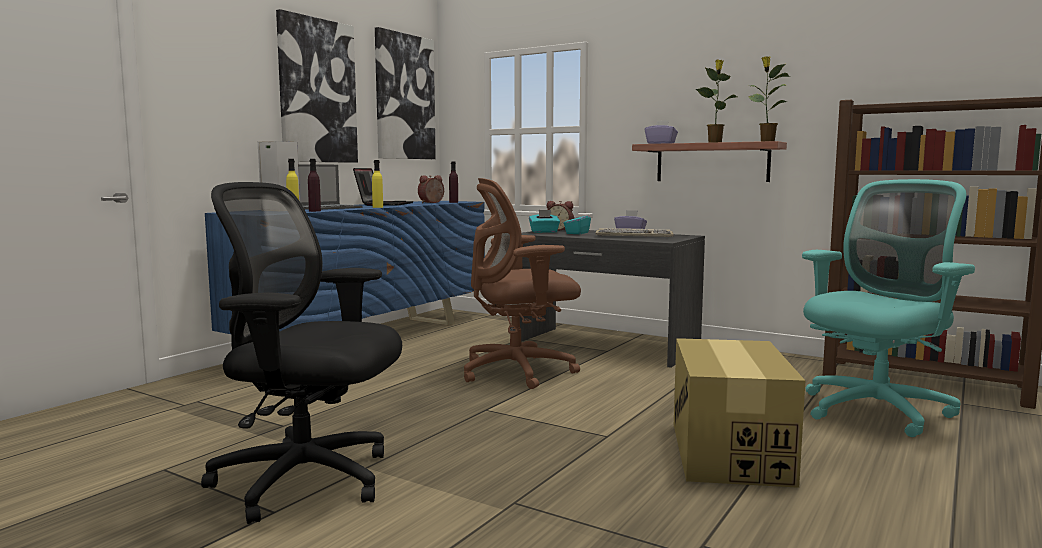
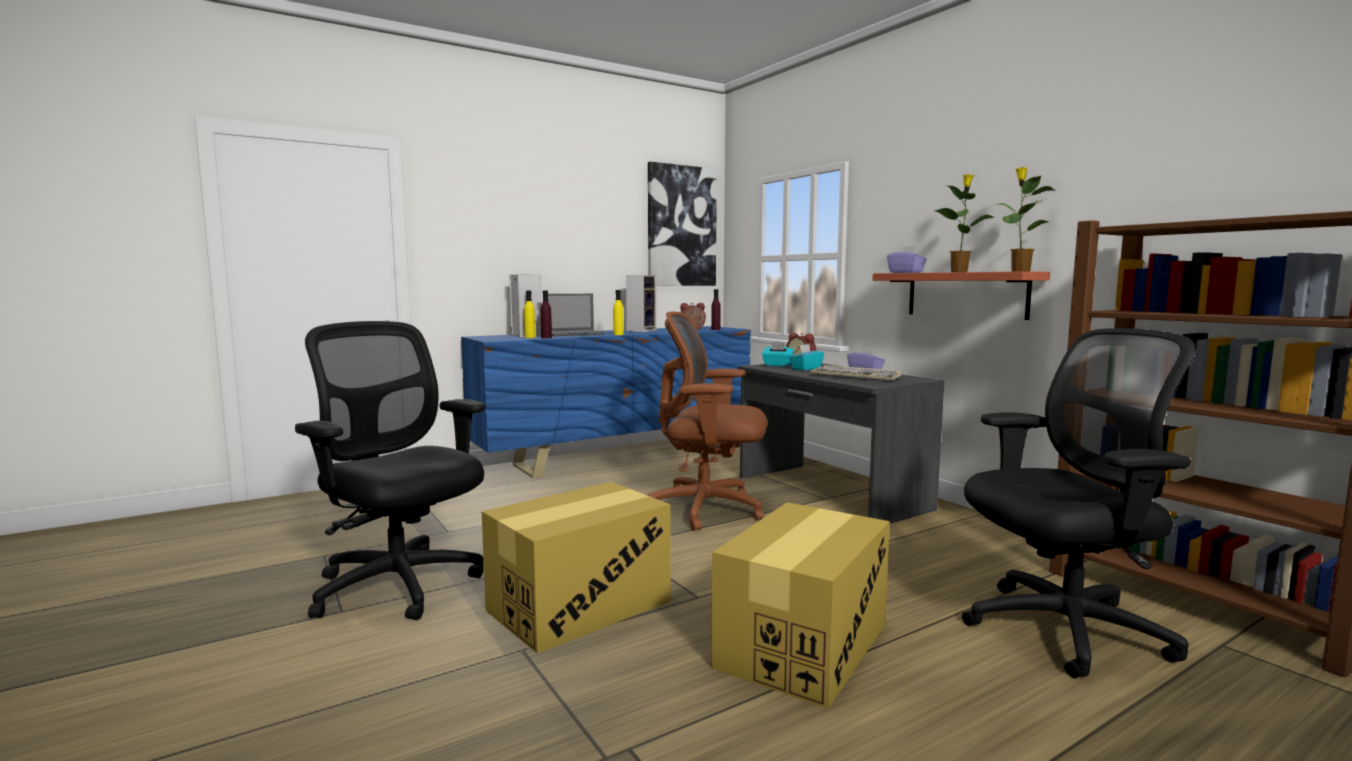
camera: 25 degrees right, 0 degrees up
(317, 91) = (581, 226): picture -> none
(384, 204) = (641, 330): laptop -> speaker
(515, 460) = (580, 605): none -> cardboard box
(872, 413) = (1057, 633): turquoise office chair -> black office chair

